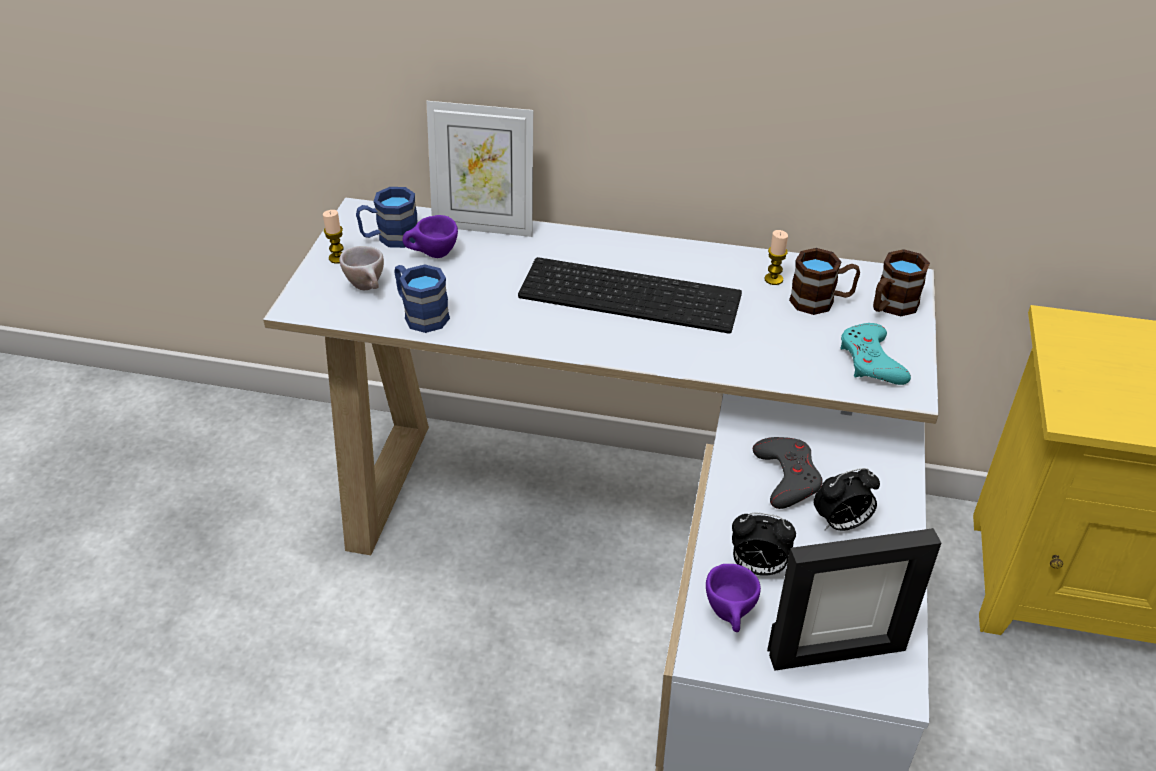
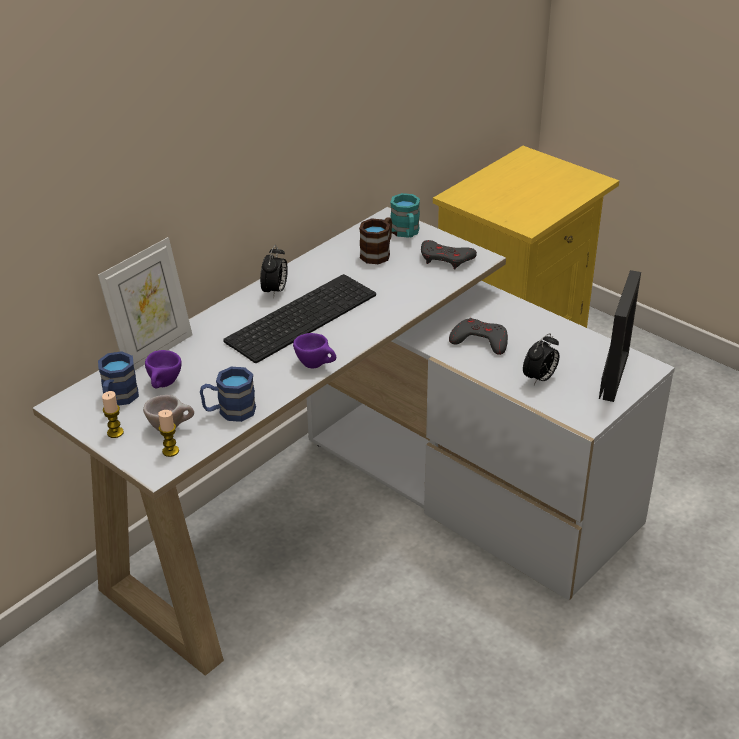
camera: 60 degrees left, 5 degrees down
(731, 617) = (568, 402): purple cup -> purple cup (316, 365)
(773, 279) = (341, 260): candle -> candle (170, 451)
(841, 524) = (529, 337): alarm clock -> alarm clock (275, 291)
(871, 361) = (446, 259): turquoise game controller -> grey game controller
(891, 306) = (406, 233): brown mug -> turquoise mug

